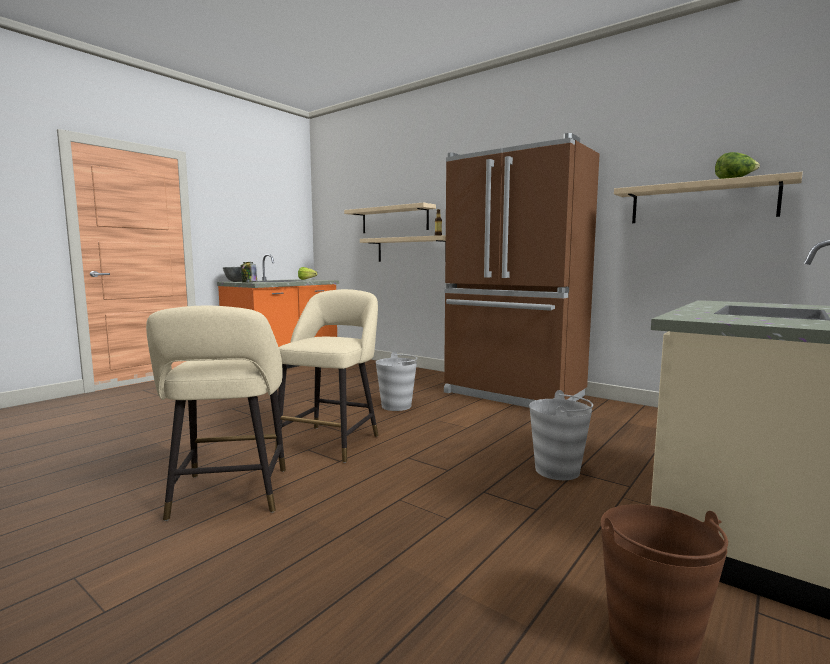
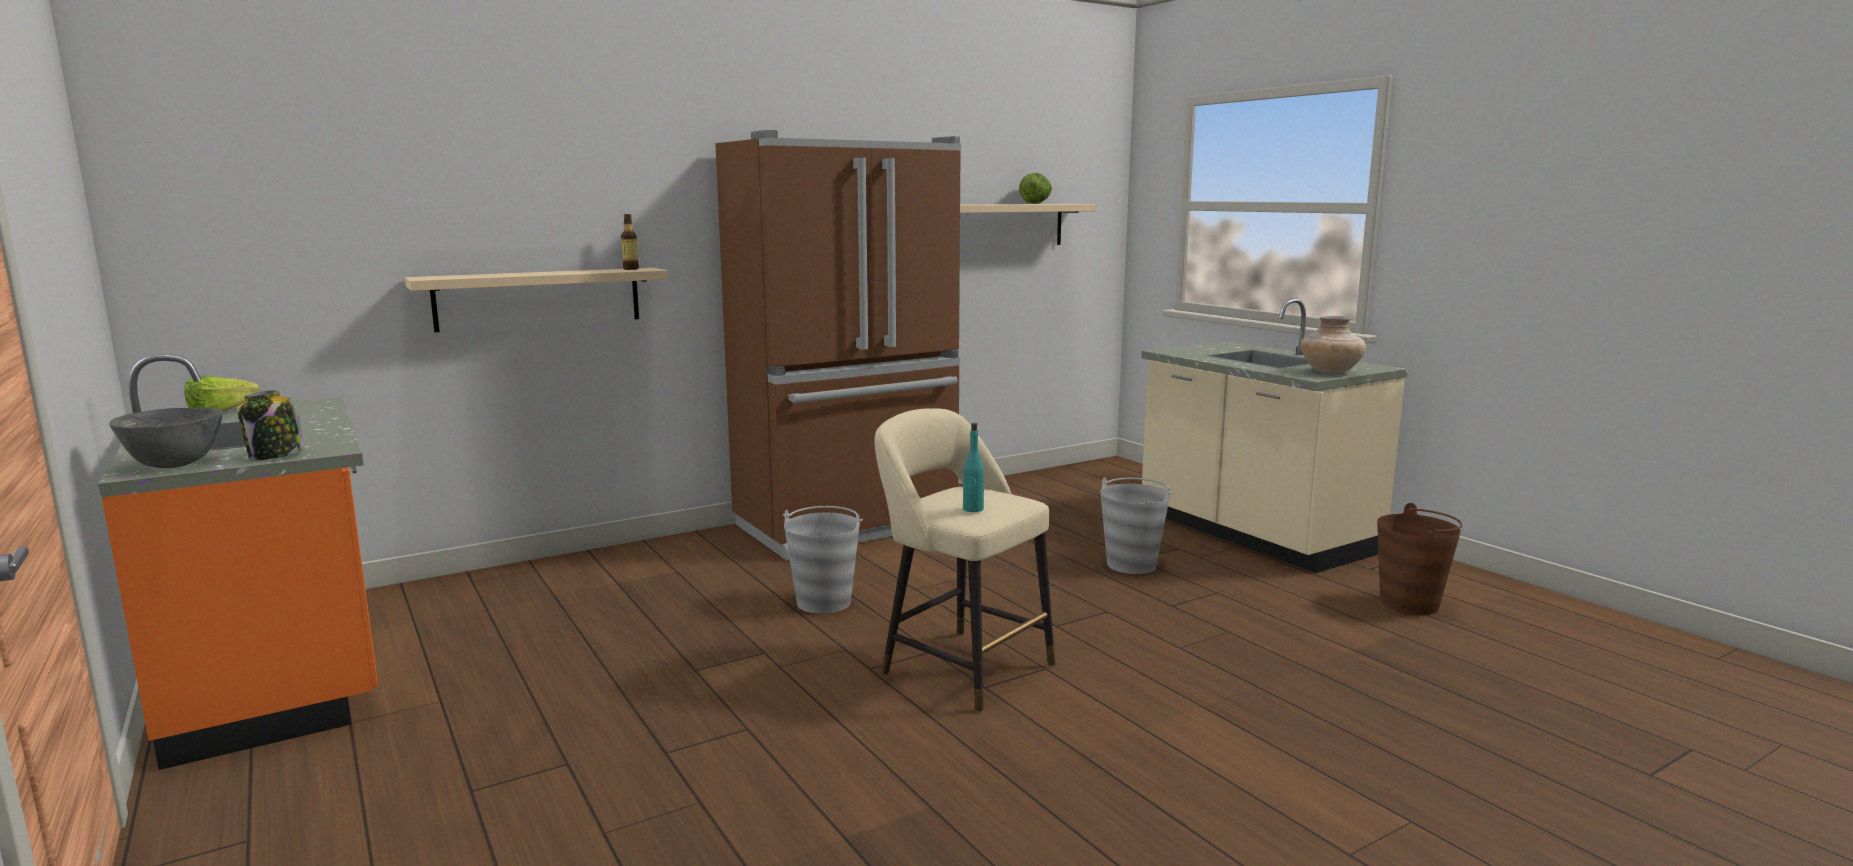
camera: 70 degrees left, 5 degrees up
(229, 496) = (1141, 752): beige stool -> none
(307, 340) = (973, 509): none -> turquoise bottle
(394, 220) = (478, 229): beige shelf -> none
(741, 320) = (1330, 372): none -> beige vase

